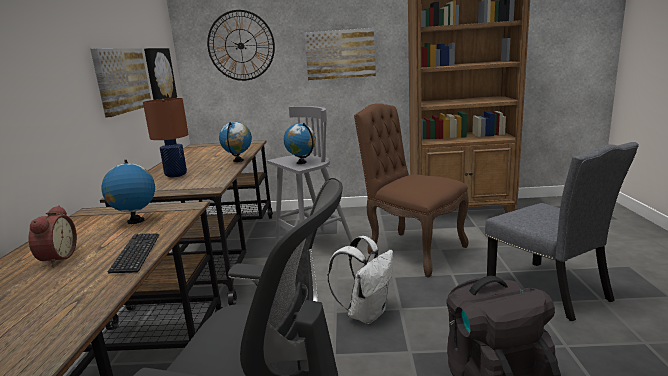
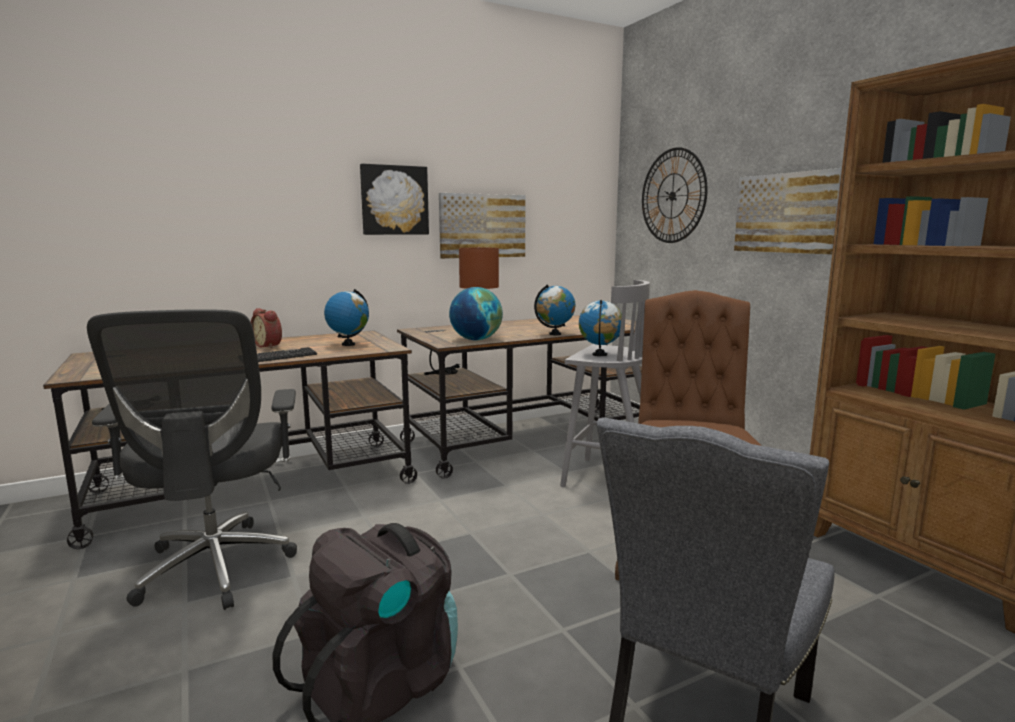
camera: 60 degrees right, 5 degrees down
(56, 258) = (269, 346): alarm clock -> alarm clock turned 75 degrees clockwise
(159, 75) = (562, 226): picture -> picture (394, 200)
(213, 180) = (476, 339): none -> globe
(366, 313) = (481, 553): white backpack -> none

